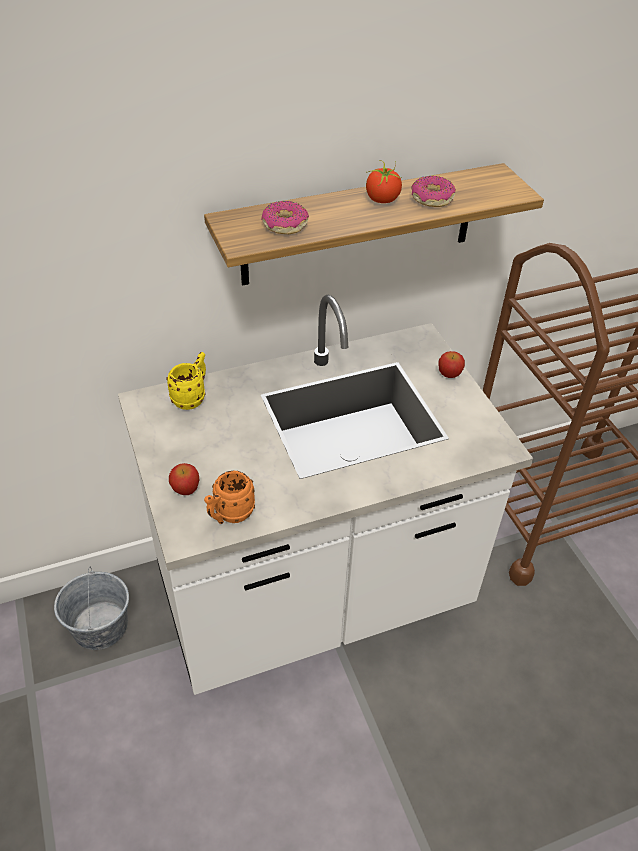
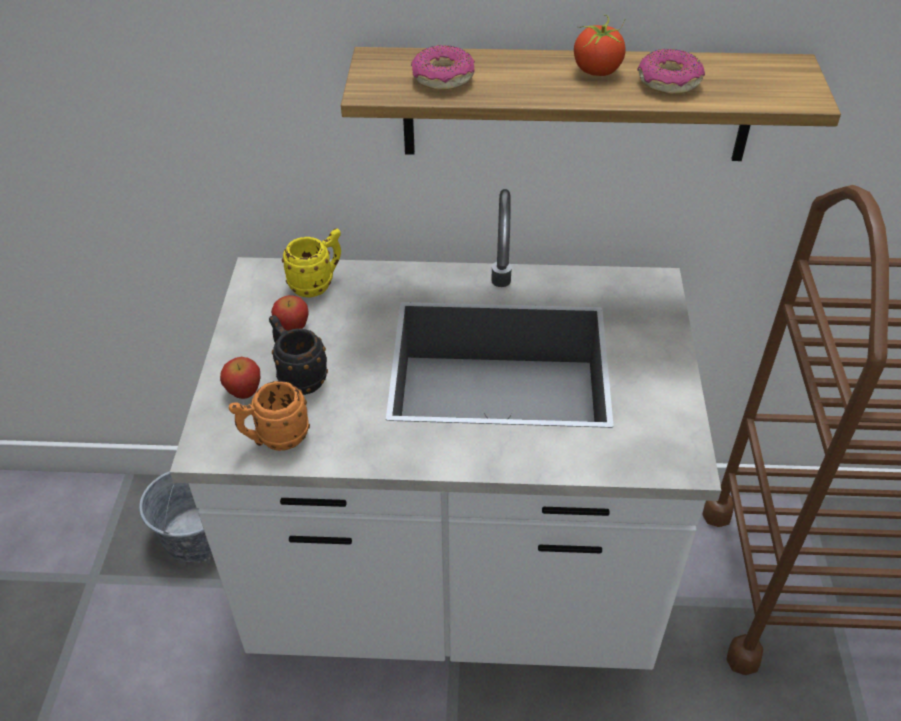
camera: 25 degrees right, 0 degrees up
(219, 467) = (298, 377): none -> black mug
(449, 374) = (664, 342): apple -> apple (292, 327)

